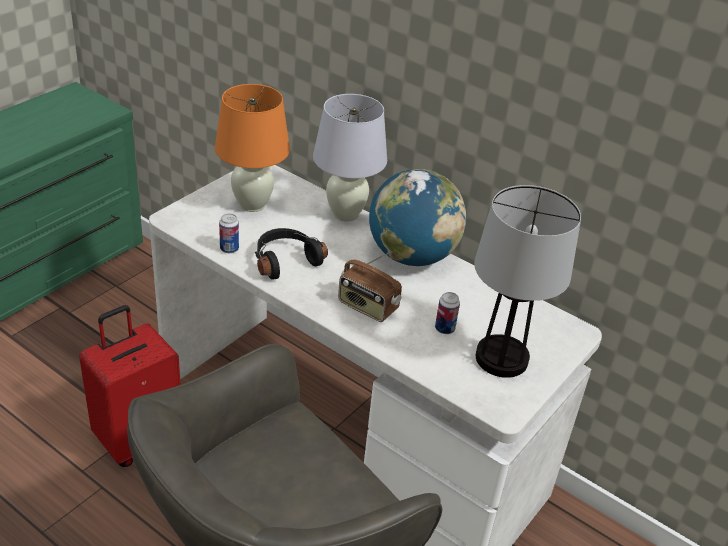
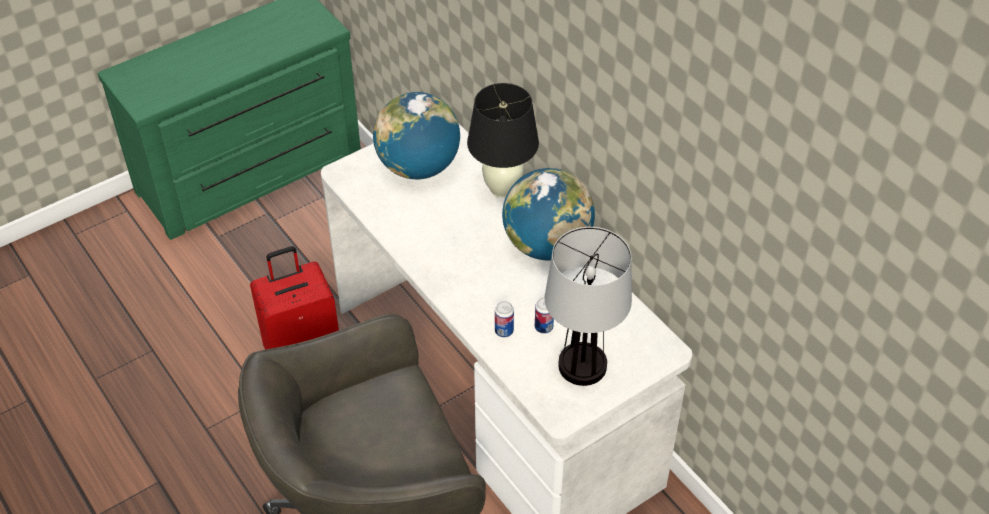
camera: 20 degrees right, 10 degrees up
(229, 249) = (381, 214): can -> can (504, 331)
(252, 205) = (418, 167): orange table lamp -> globe
(285, 260) = (427, 233): black headphones -> none
(346, 214) = (503, 189): white table lamp -> black table lamp
(367, 307) = (482, 294): radio -> none

